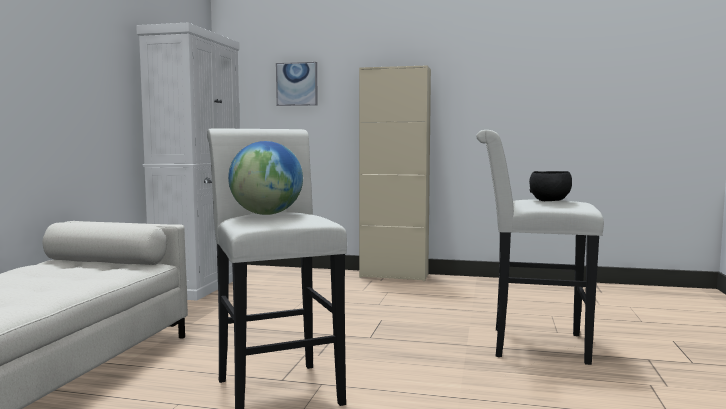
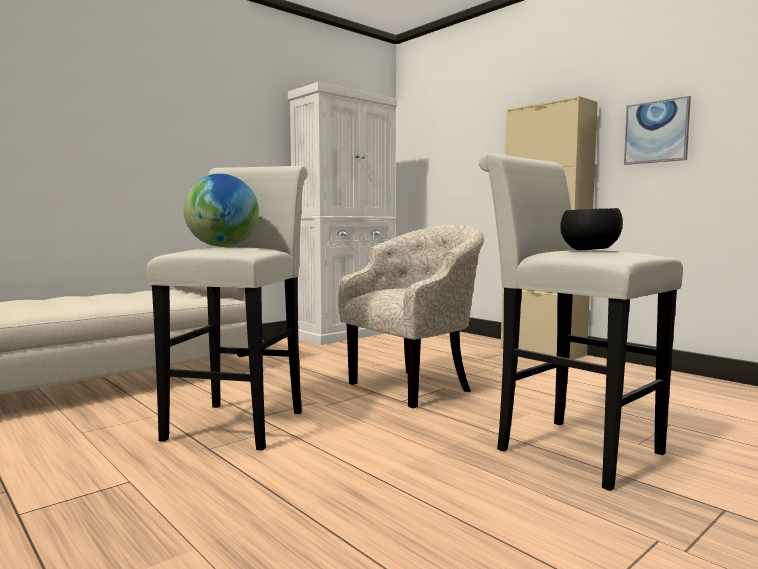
camera: 35 degrees right, 0 degrees up
(297, 84) = (462, 136): picture -> picture (656, 132)
(357, 323) = (415, 386): none -> beige armchair

